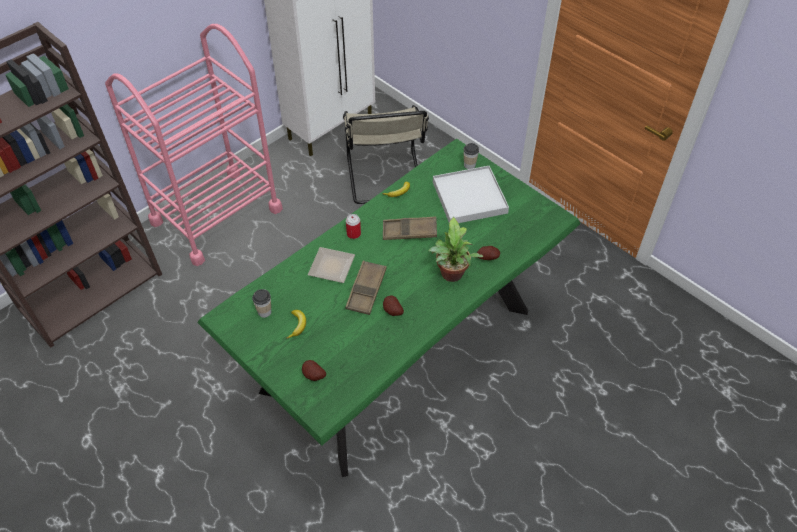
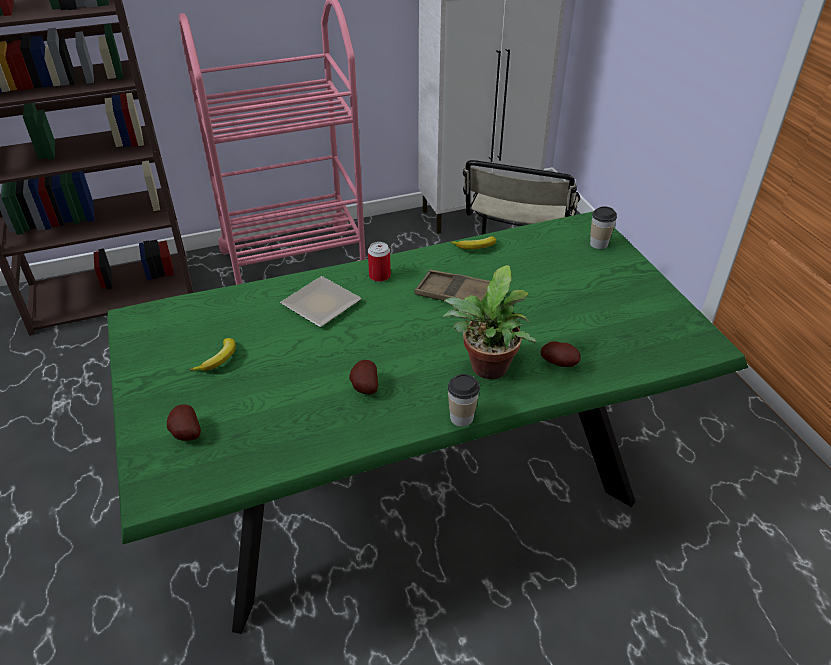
camera: 25 degrees right, 10 degrees down
(264, 312) = (191, 329): cup -> cup (461, 417)
(366, 290) = (347, 348): brown tray -> none
(469, 198) = (575, 280): white tray -> none

